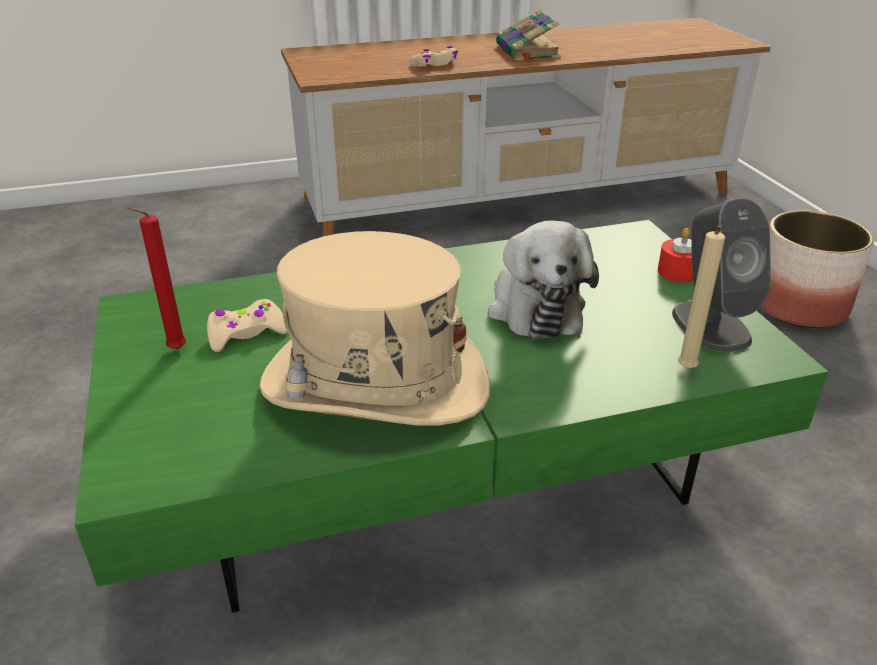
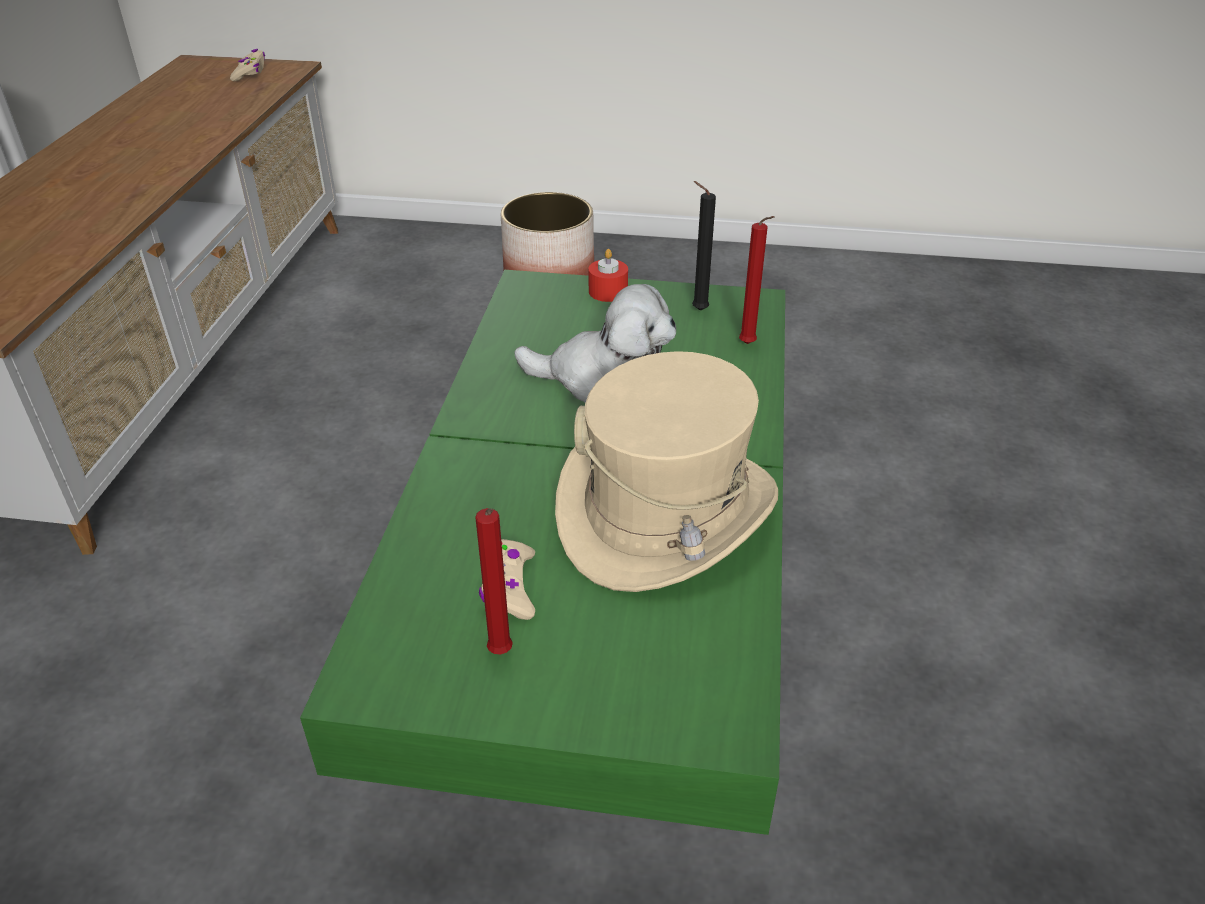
camera: 65 degrees left, 5 degrees up
(435, 64) = (78, 232): beige game controller -> beige game controller (250, 73)
(528, 52) = (134, 168): book -> none
(685, 370) = (749, 345): beige candle -> red candle
(710, 325) = (697, 310): grey speaker -> black candle

